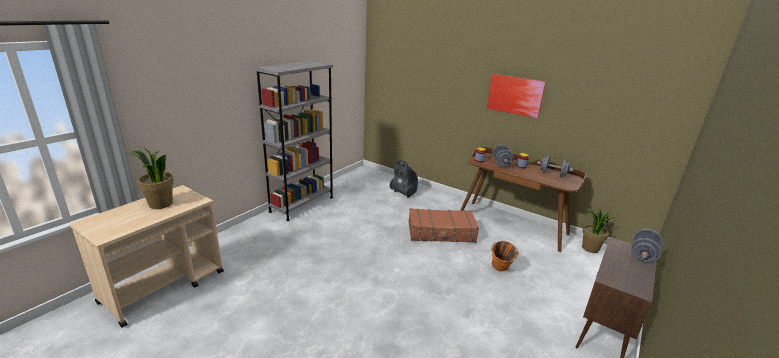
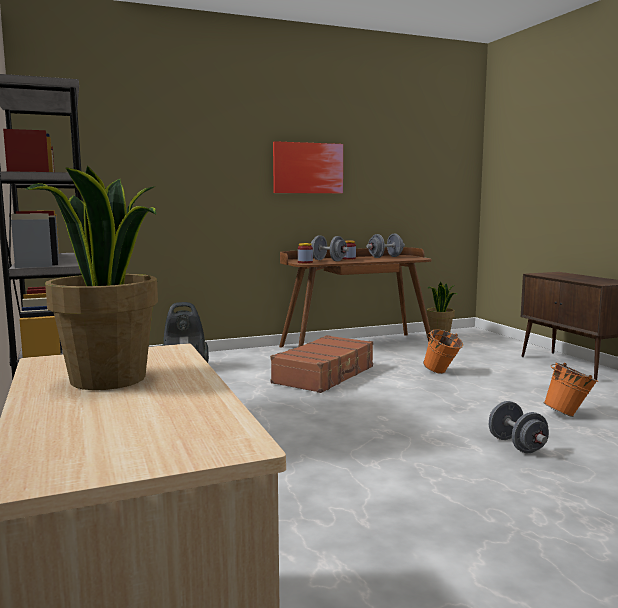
camera: 55 degrees left, 15 degrees down
(477, 342) = (569, 415): none -> orange bucket
(642, 255) = (564, 274): grey dumbbell -> grey dumbbell (516, 445)

